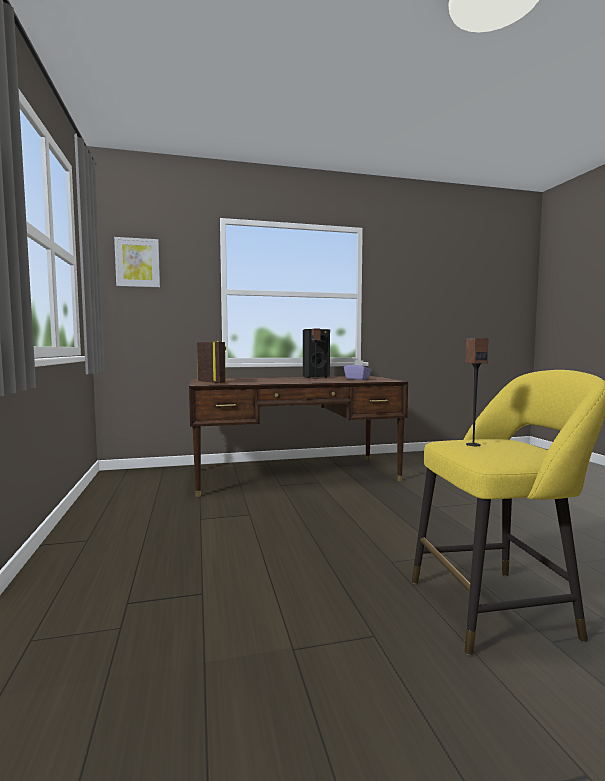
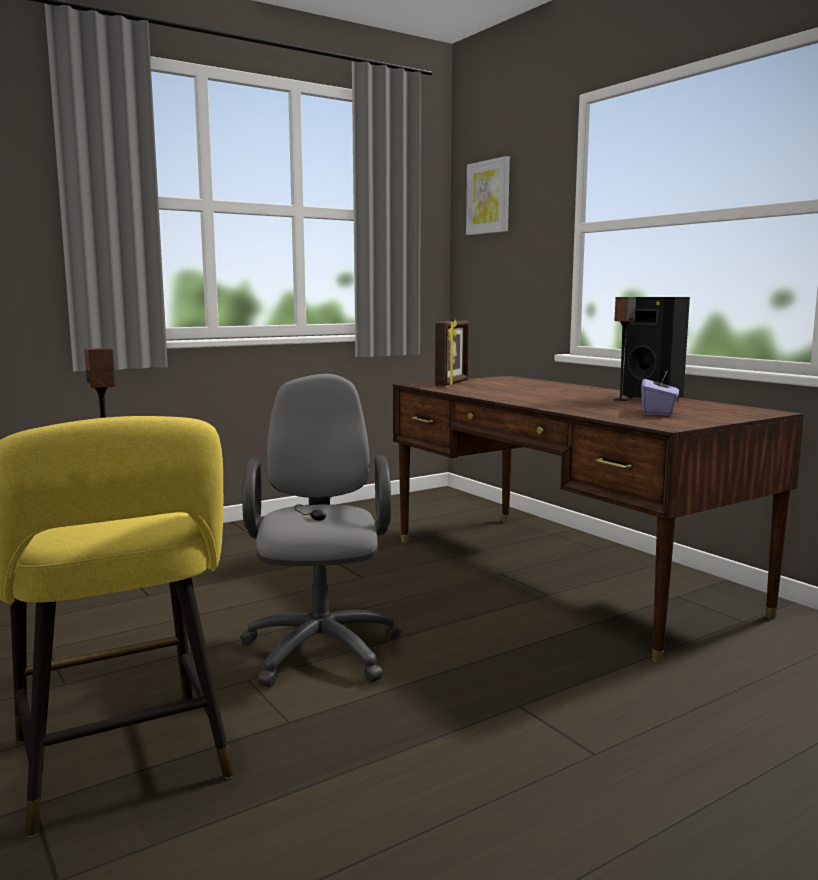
camera: 70 degrees right, 5 degrees up
(352, 537) = (322, 646): none -> grey office chair

